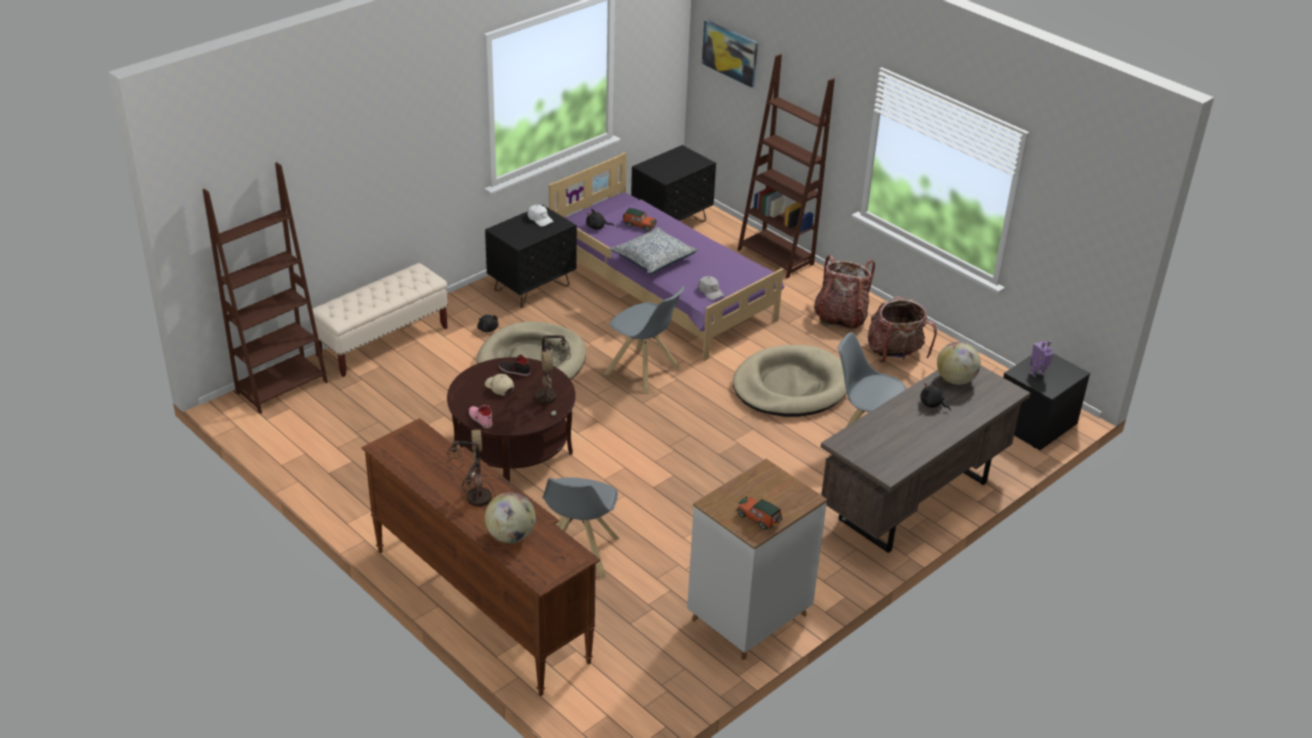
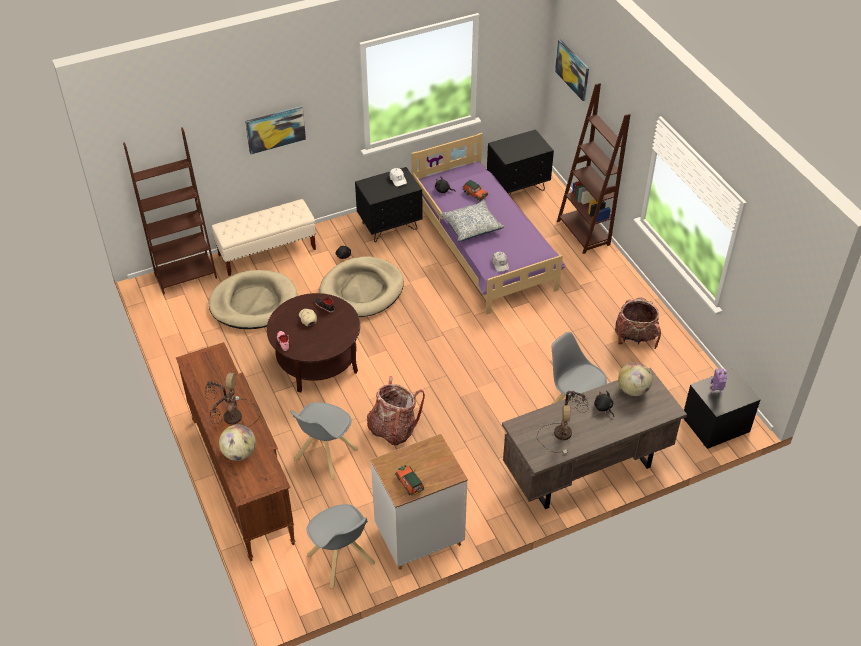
camera: 20 degrees right, 10 degrees up
(387, 162) = (275, 129): none -> picture
(546, 396) = (336, 333): table lamp -> table lamp (563, 432)
(643, 372) = (438, 315): grey chair -> grey chair (341, 561)
(790, 386) = (540, 350): beige dog bed -> beige dog bed (253, 303)
(840, 317) = (608, 296): backpack -> backpack (393, 429)

